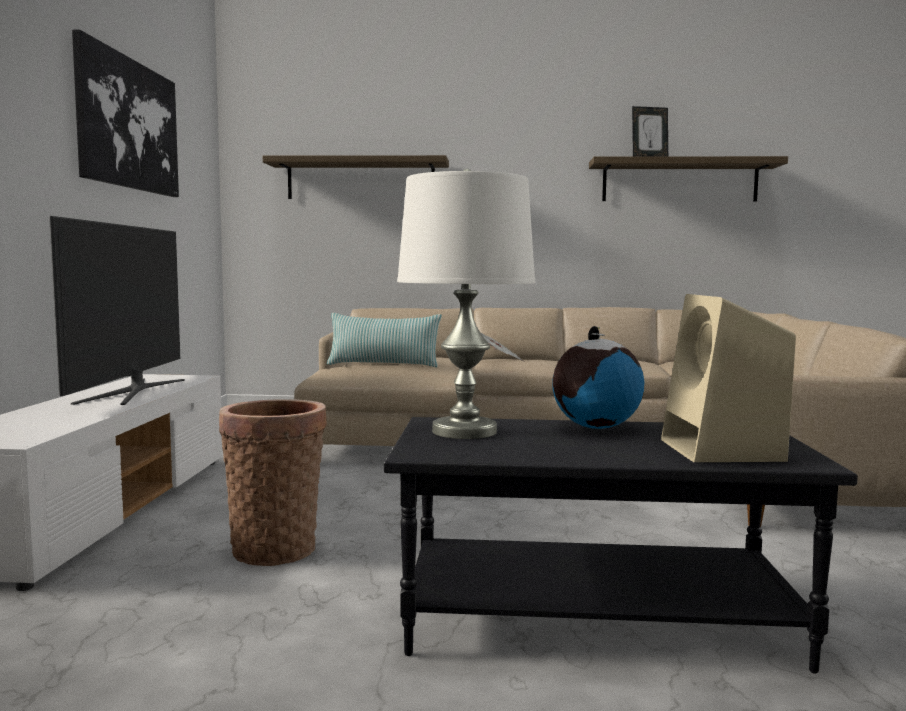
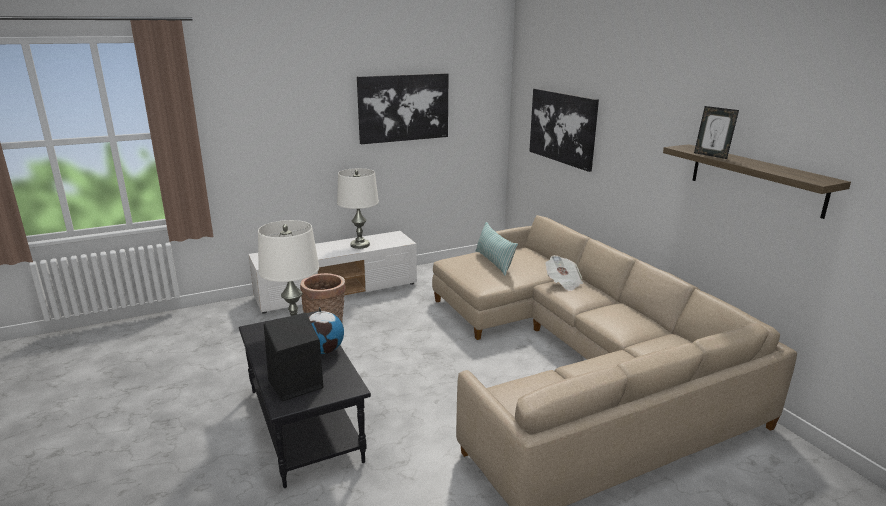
camera: 60 degrees right, 15 degrees up
(133, 391) = (360, 245): television -> white table lamp
(361, 180) = (562, 127): shelf -> picture
(723, 451) = (294, 385): beige speaker -> black speaker

